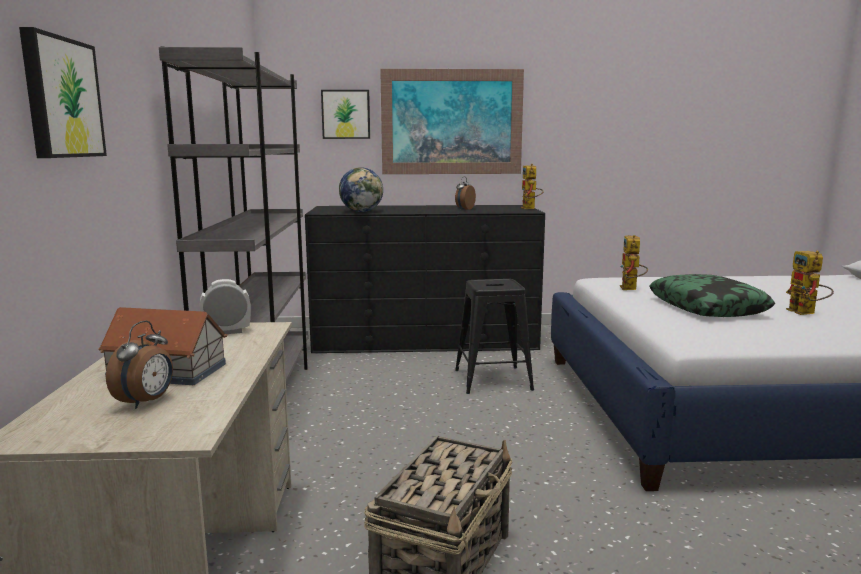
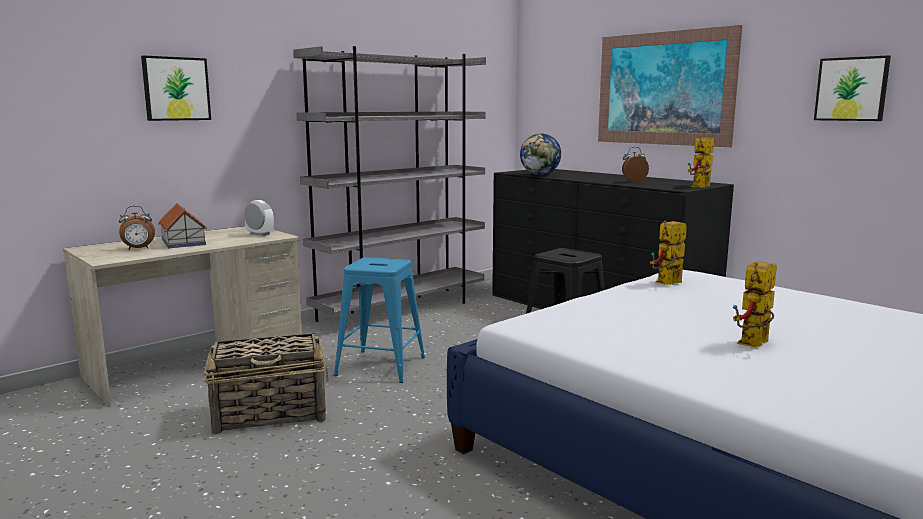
camera: 50 degrees right, 0 degrees up
(346, 114) = (574, 83): picture -> picture (851, 89)
(402, 458) = (380, 366): none -> blue stool
(707, 307) = (669, 312): pillow -> none

